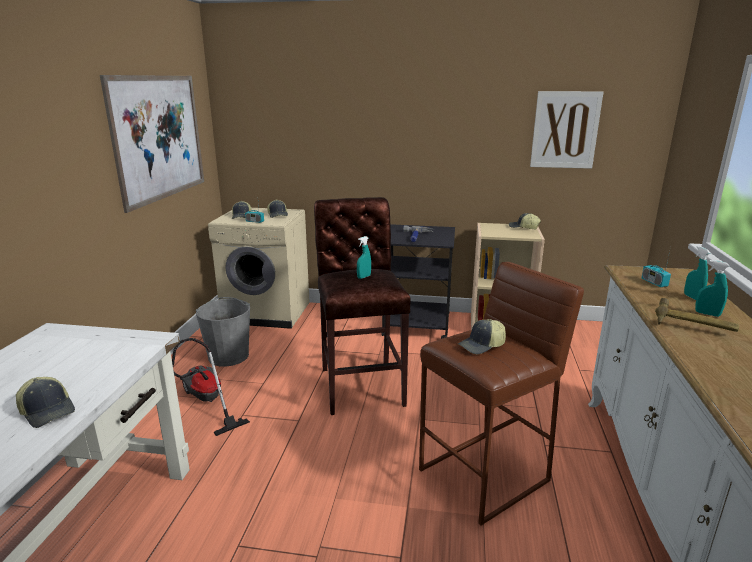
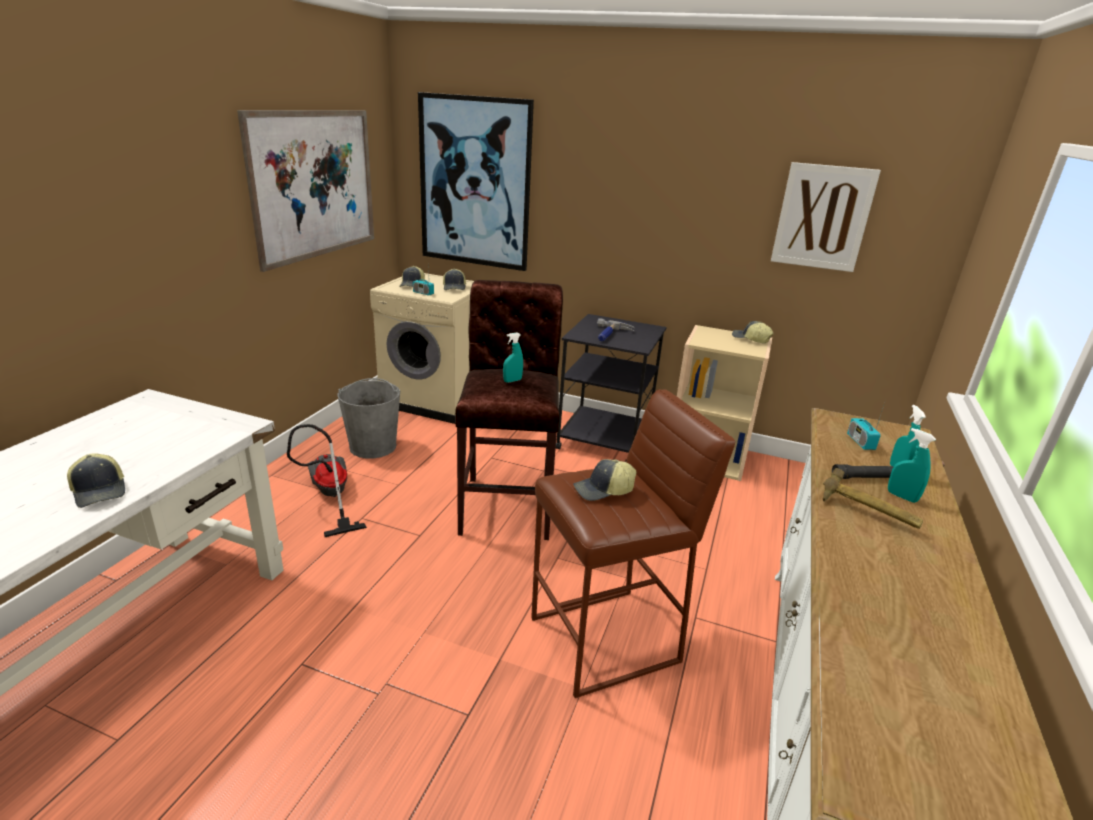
camera: 10 degrees right, 5 degrees up
(285, 129) = (474, 183): none -> picture
(673, 305) = (864, 477): none -> black flashlight

